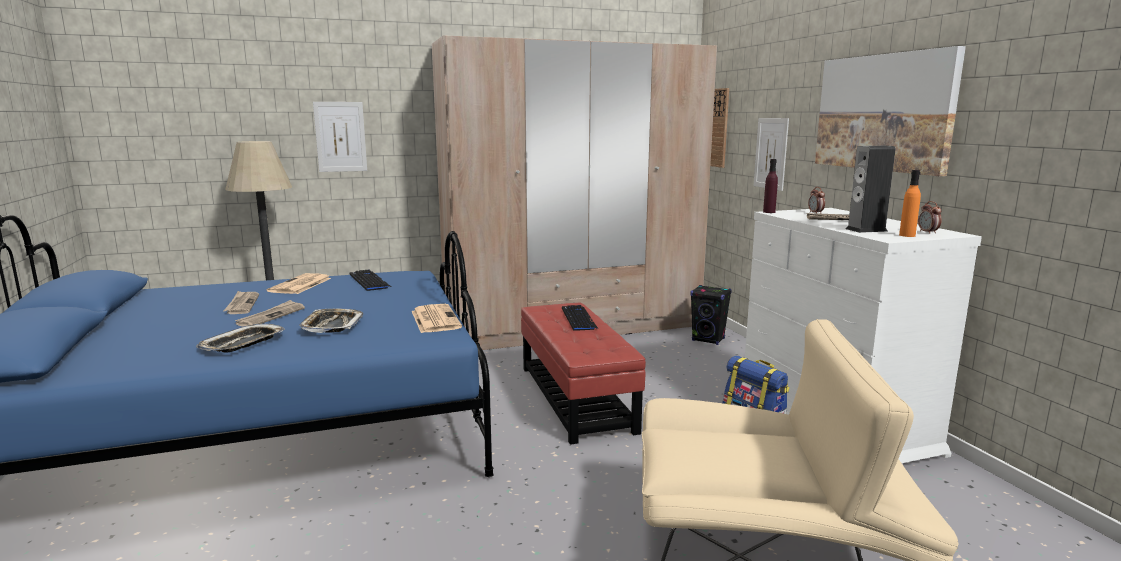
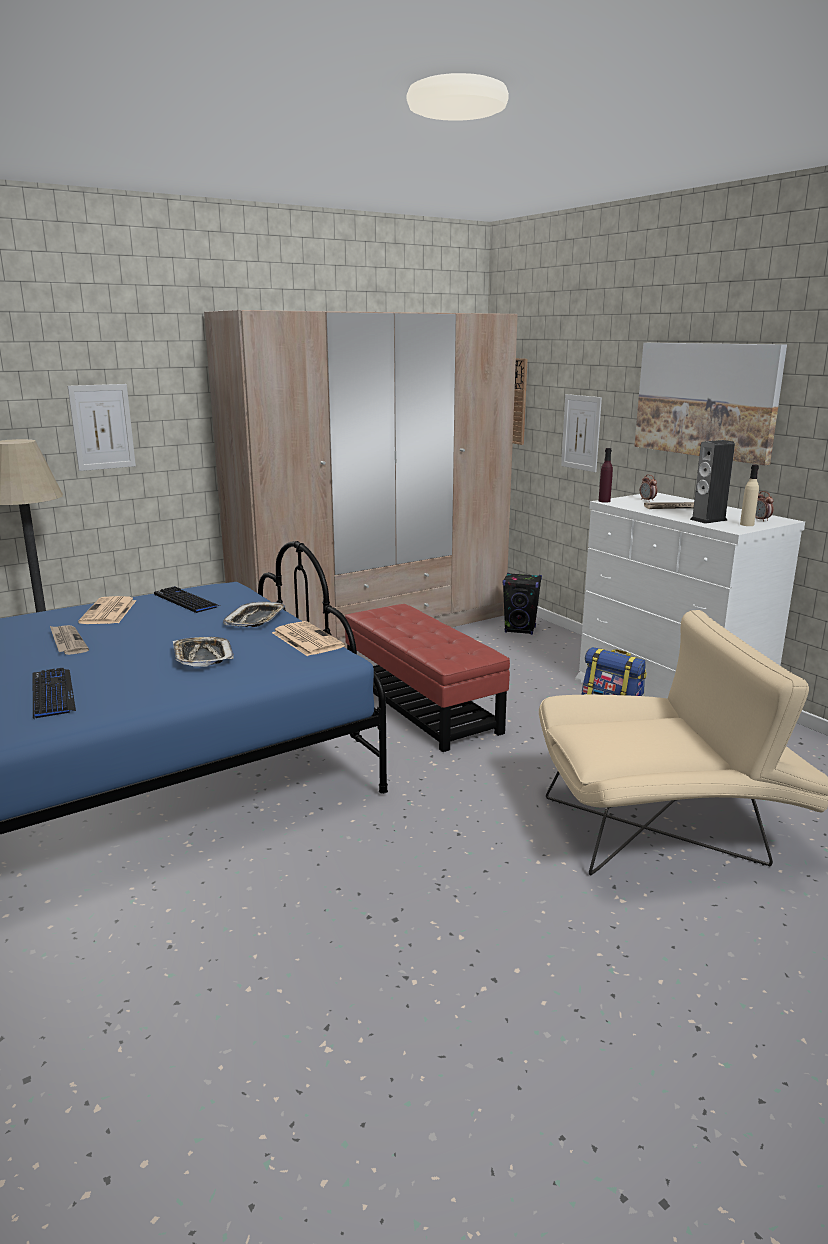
camera: 15 degrees left, 5 degrees up
(243, 344) = (126, 687): tray -> tray (256, 620)
(271, 316) = (120, 652): newspaper -> none
(578, 319) = (418, 623): keyboard -> keyboard (52, 694)
(907, 235) = (747, 524): orange bottle -> beige bottle

